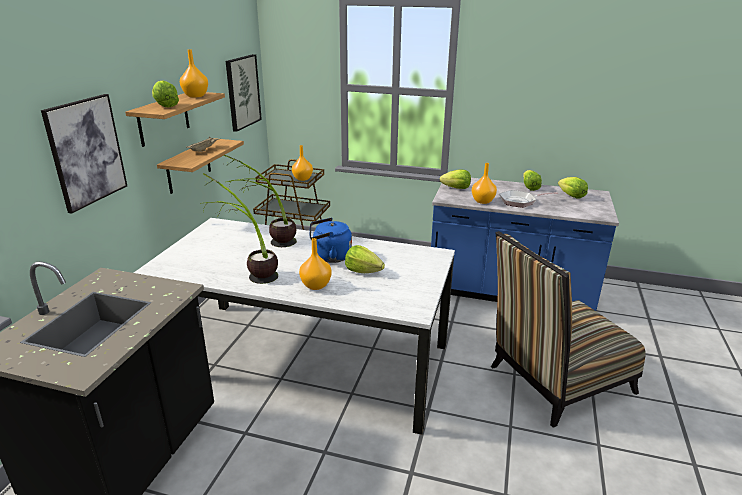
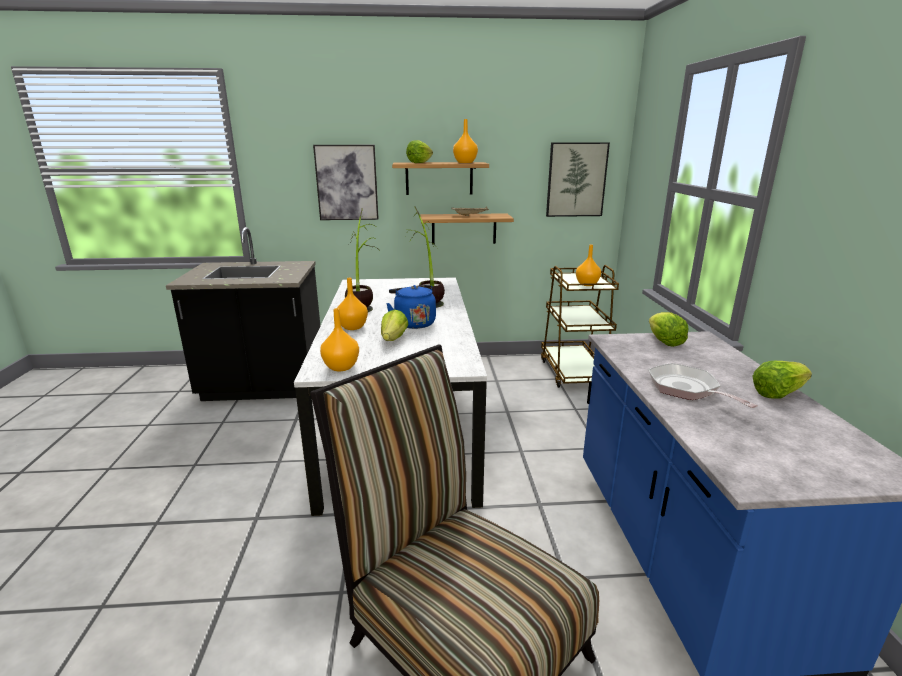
camera: 70 degrees right, 5 degrees down
(482, 201) = (640, 362): orange vase -> orange vase (342, 367)
(571, 196) = (810, 437): lettuce -> none

